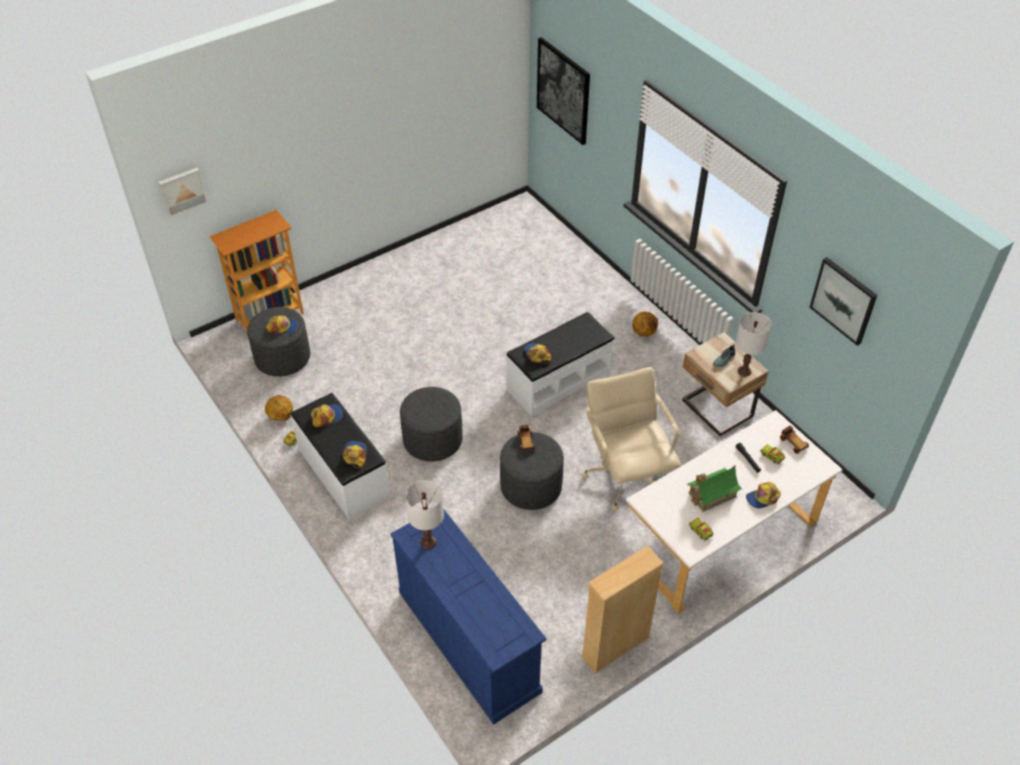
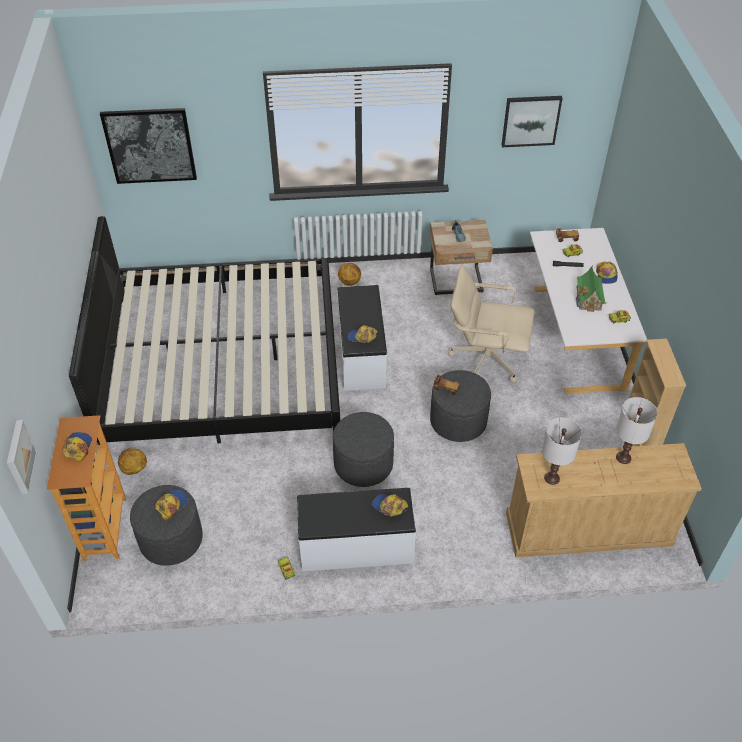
camera: 60 degrees left, 0 degrees up
(280, 416) = (249, 570): basketball -> basketball (134, 469)
(327, 416) = (326, 510): cap -> cap (77, 448)
(467, 640) = (587, 529): blue dresser -> beige dresser
(477, 298) = (222, 363): none -> bed
(744, 371) = (477, 231): white table lamp -> white table lamp (623, 457)

